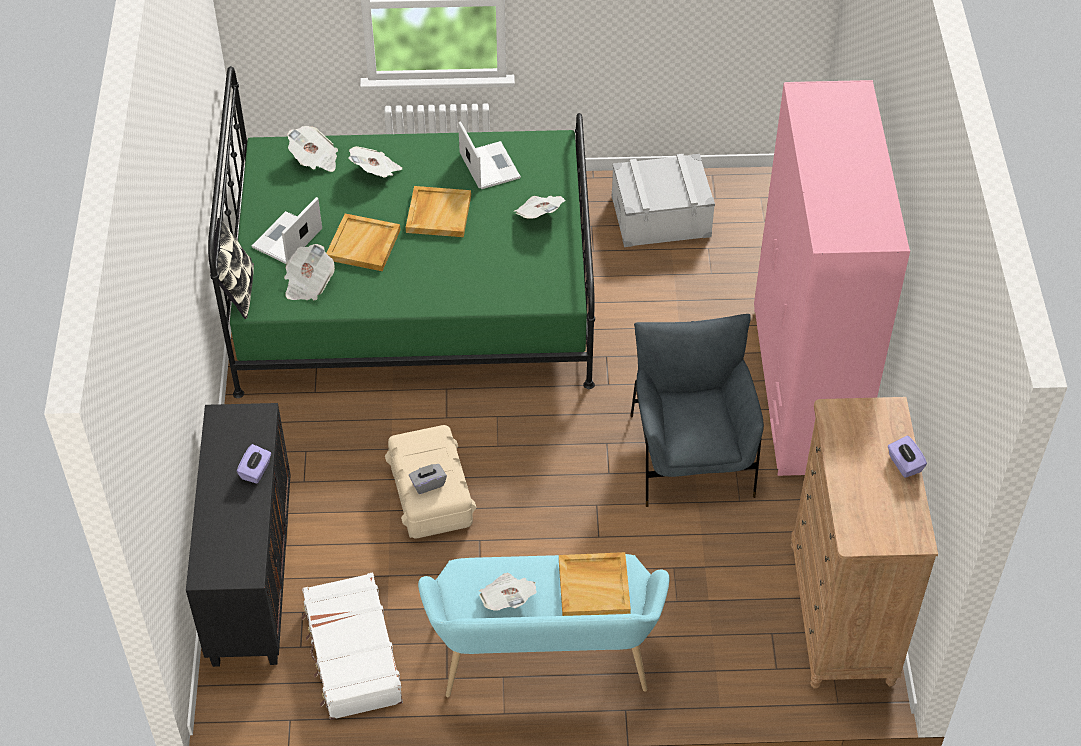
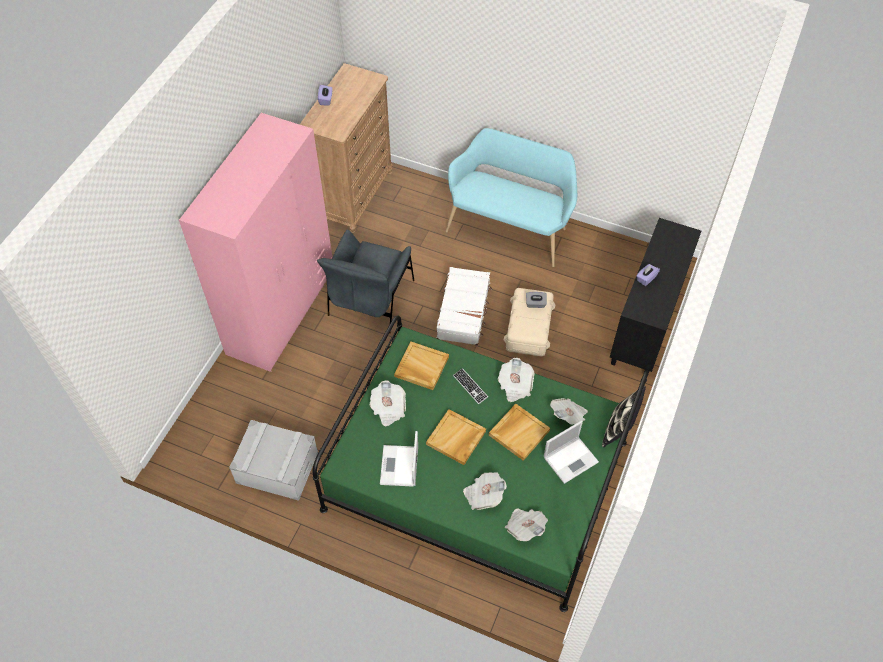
camera: 155 degrees left, 5 degrees up
(352, 655) = (605, 264): white suitcase -> white suitcase (464, 311)
(451, 273) = (470, 386): none -> keyboard
(507, 599) = (529, 199): newspaper -> newspaper (515, 386)
(594, 586) = (483, 190): beige tray -> beige tray (421, 367)

